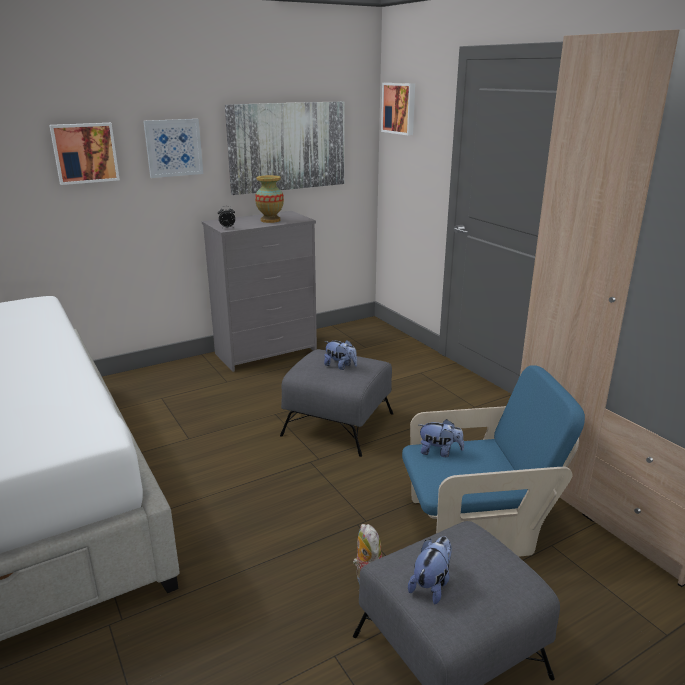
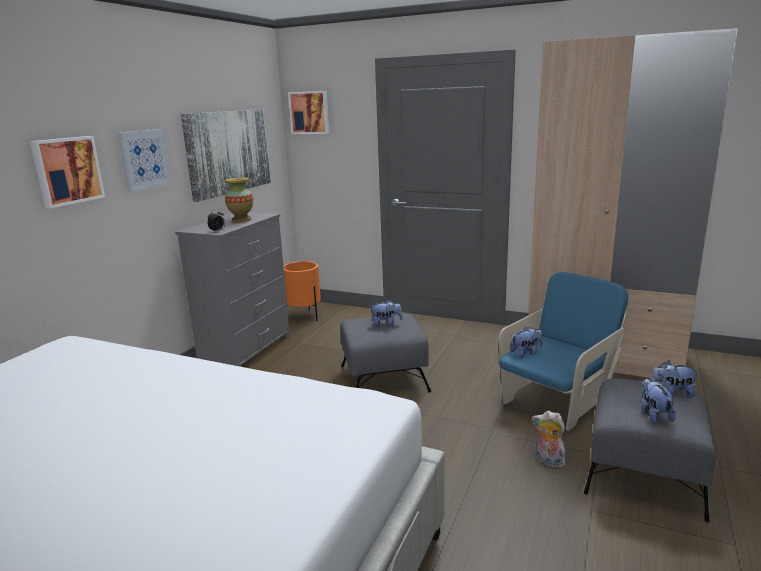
camera: 35 degrees left, 5 degrees down
(354, 335) = (304, 317): none -> orange planter
(503, 574) = (671, 393): none -> plush toy

